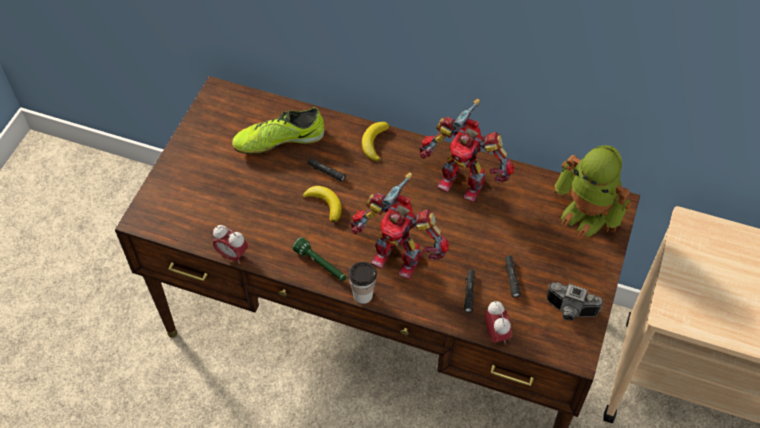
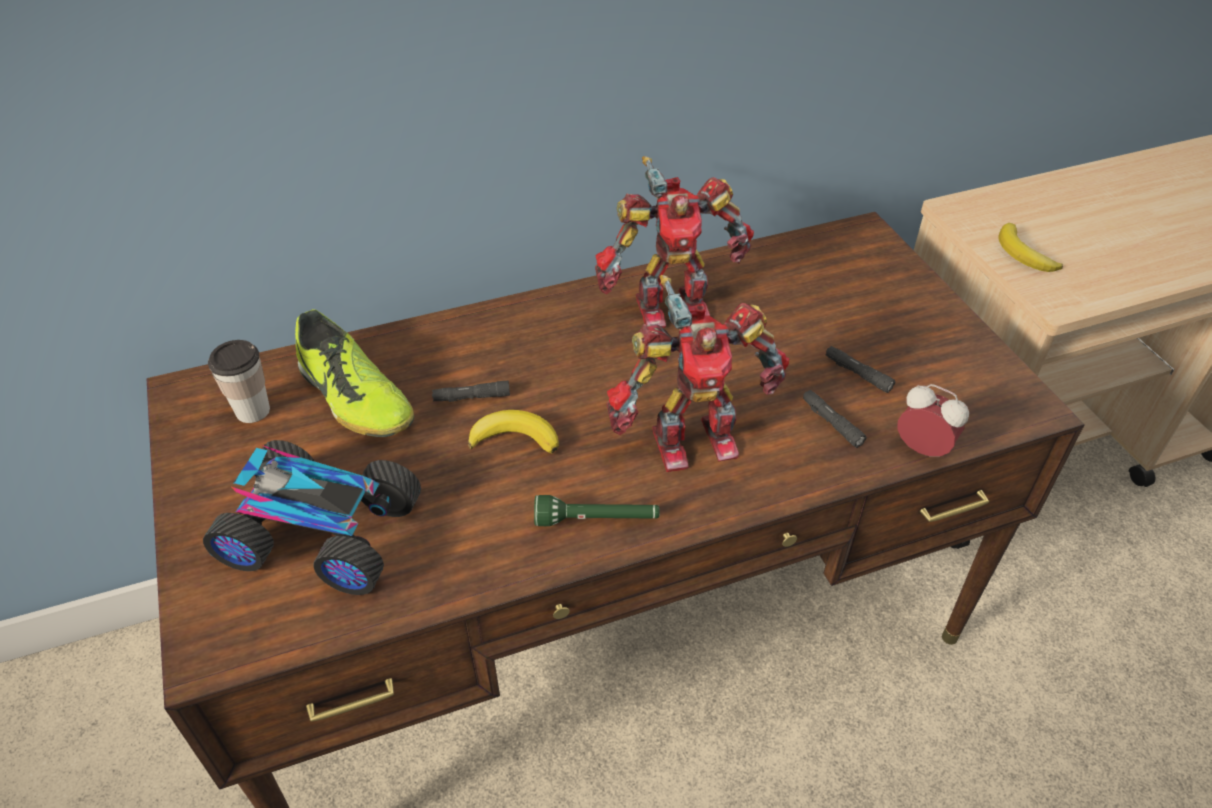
camera: 40 degrees left, 10 degrees down
(214, 197) = (320, 535): none -> toy car
(232, 255) = (439, 600): alarm clock -> none
(279, 140) = (354, 398): shoe -> shoe turned 75 degrees counterclockwise
(363, 295) = (702, 519): cup -> cup (253, 411)
(374, 143) = (503, 326): banana -> banana (1023, 254)
(569, 312) = (964, 367): camera -> none
(586, 215) = (850, 260): toy robot -> none

